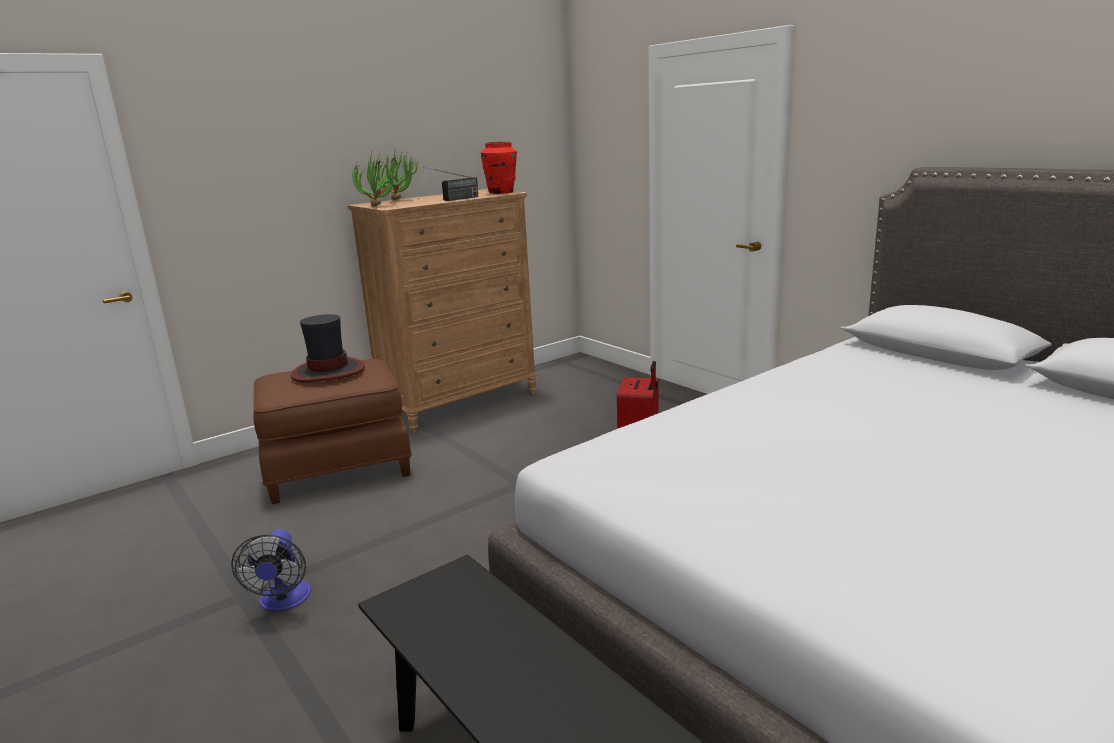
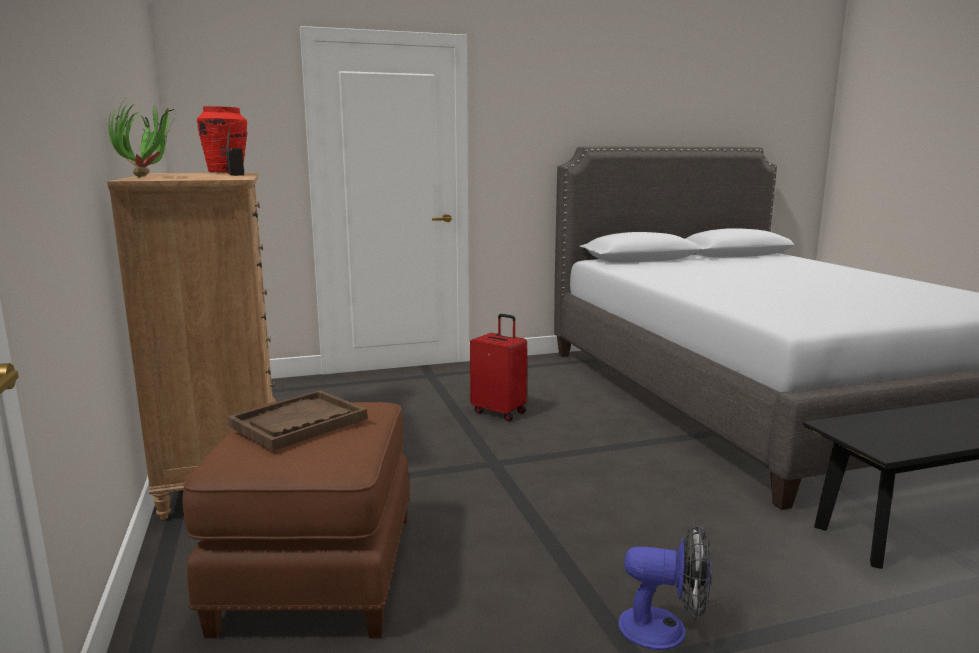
camera: 70 degrees left, 5 degrees down
(328, 371) = (298, 423): hat -> brown tray
(381, 206) = (199, 178): potted plant -> none

